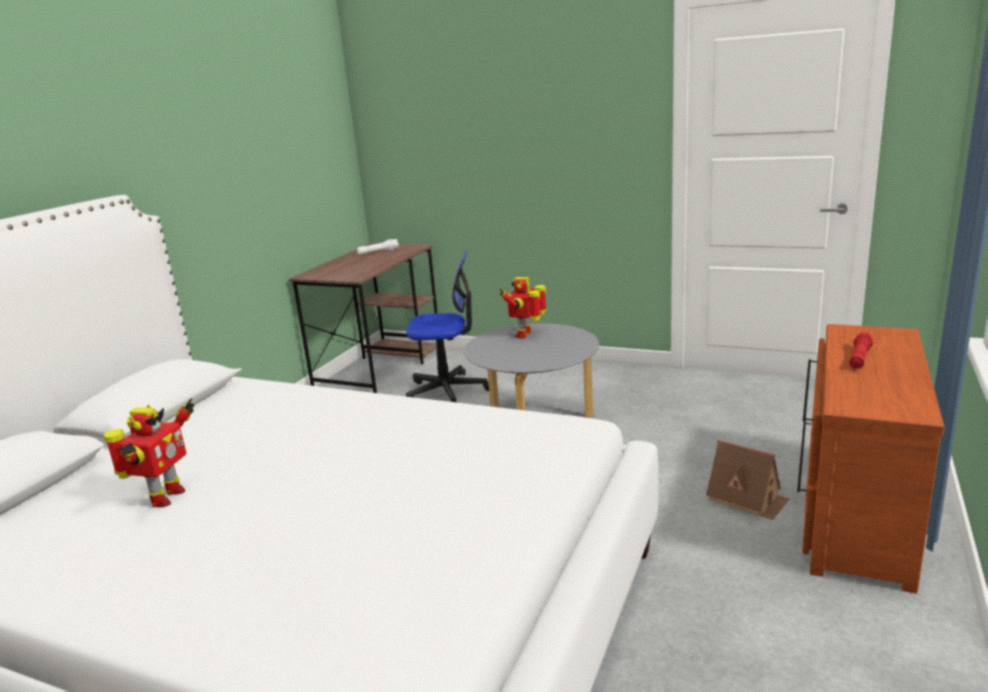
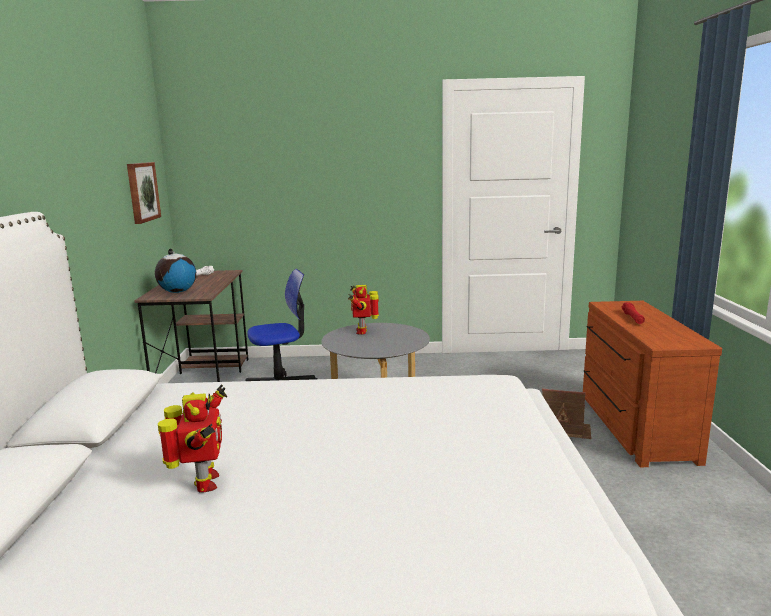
camera: 25 degrees left, 5 degrees down
(310, 156) = (142, 192): none -> picture
(337, 271) = (177, 292): none -> globe

